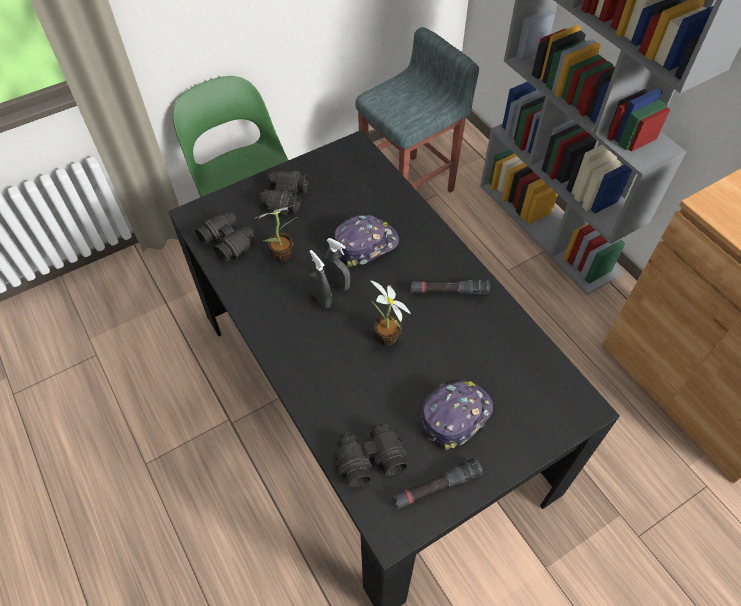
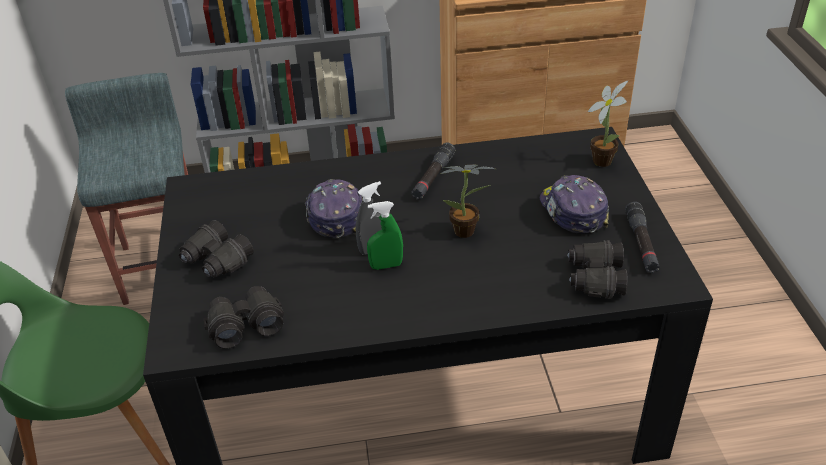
camera: 65 degrees left, 15 degrees down
(285, 255) = (304, 279): potted plant -> potted plant (602, 159)
(321, 299) = (386, 265): grey spray bottle -> green spray bottle

